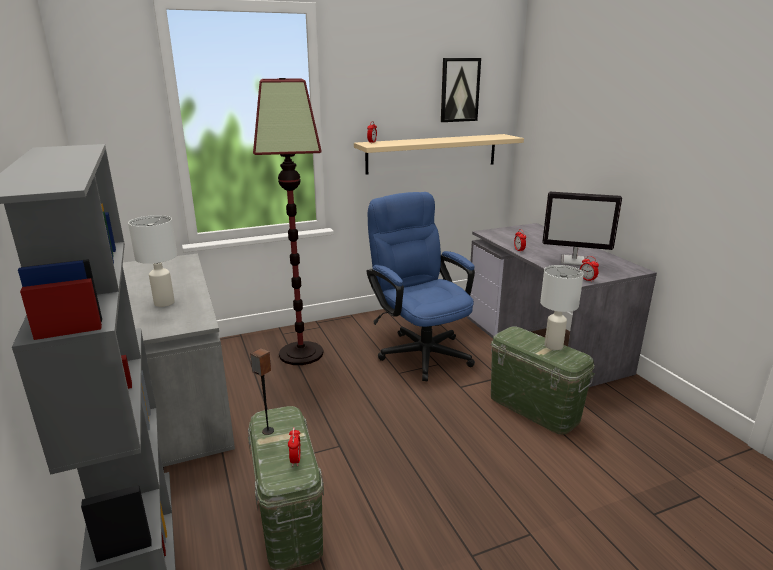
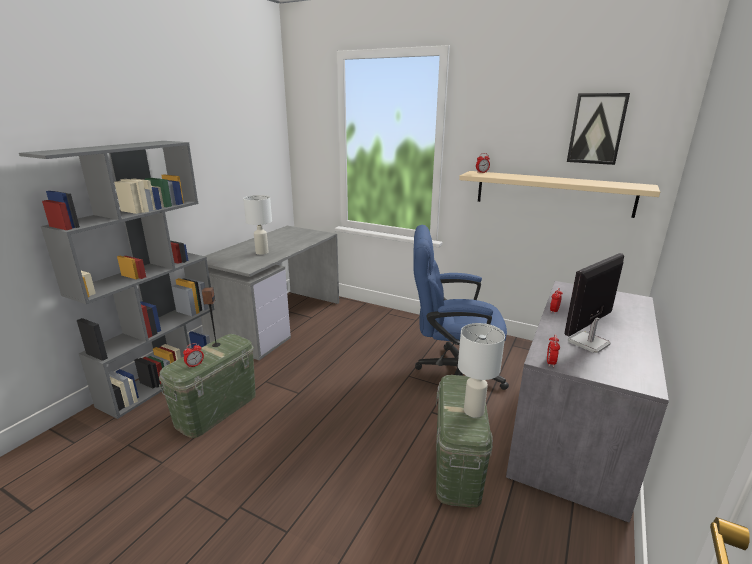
camera: 50 degrees right, 0 degrees up
(301, 353) = (376, 330): floor lamp -> none
(420, 350) = (452, 370): blue office chair -> blue office chair turned 105 degrees counterclockwise
(574, 261) = (588, 343): monitor -> monitor turned 75 degrees clockwise

